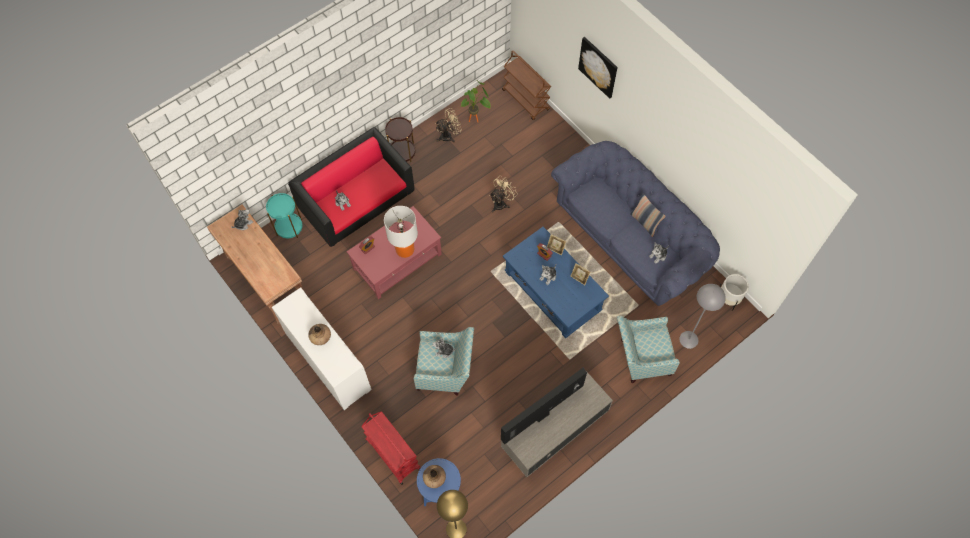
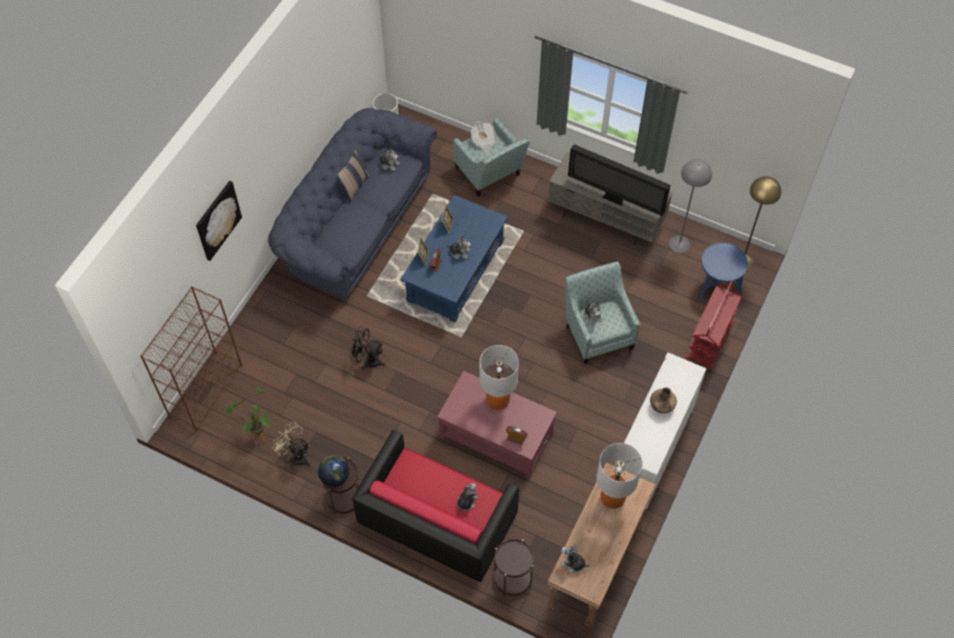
camera: 115 degrees left, 5 degrees down
(272, 269) = (612, 497): none -> table lamp
(289, 227) = (512, 578): turquoise side table -> brown side table
(398, 126) = (335, 477): none -> globe
(434, 478) = (725, 265): brown vase -> none
(501, 203) = (368, 360): beige fan -> black fan
(526, 100) = (206, 391): brown cart -> brown bookcase
(659, 345) = (483, 141): none -> newspaper
(689, 339) = (449, 143): grey floor lamp -> grey floor lamp (679, 243)

